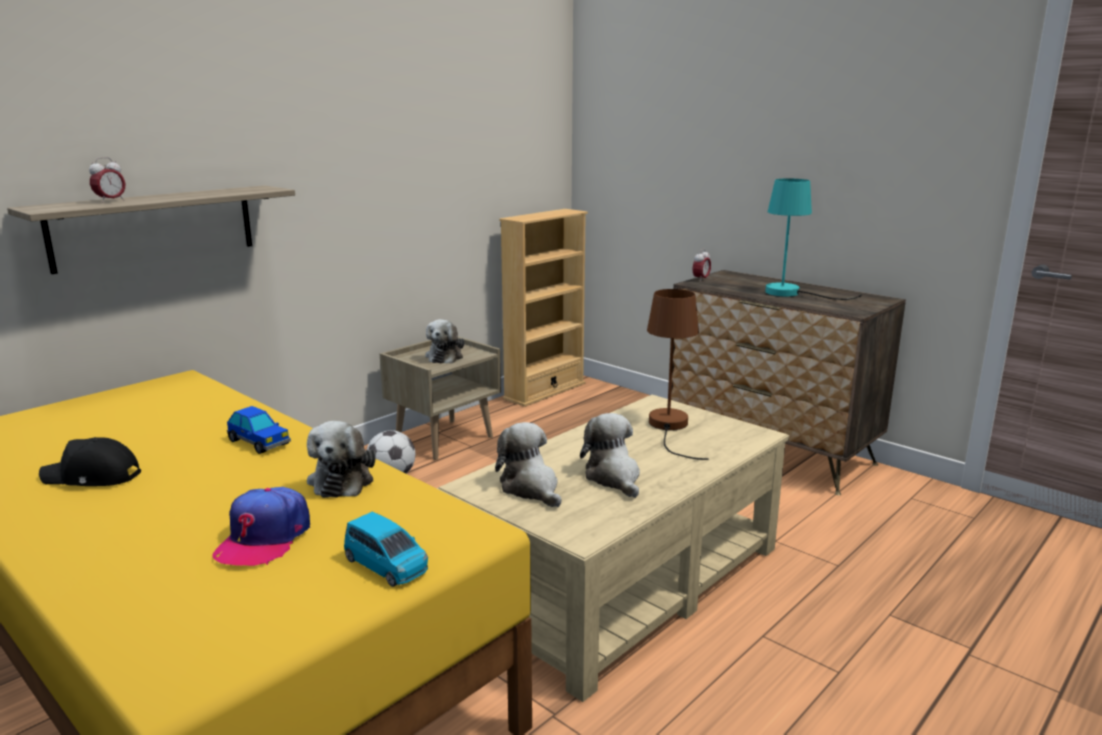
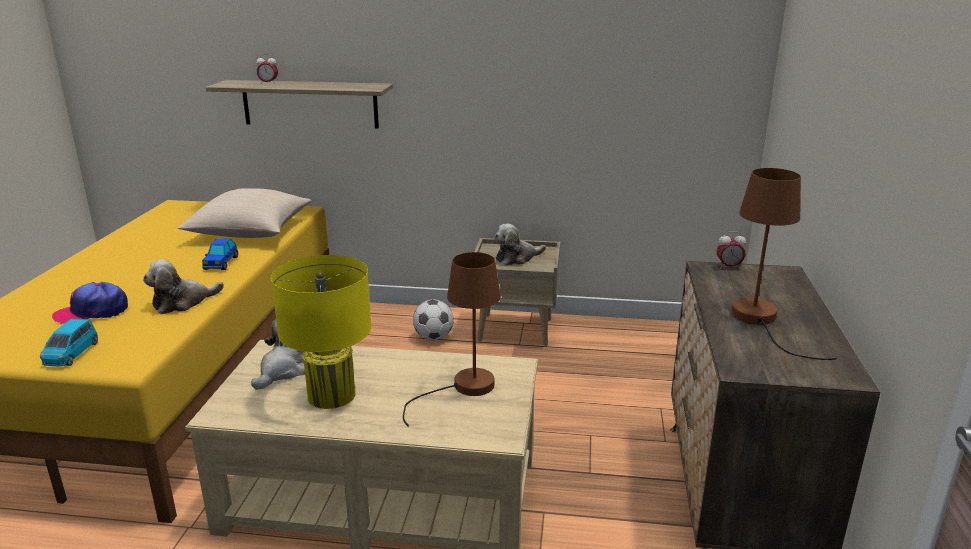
camera: 55 degrees right, 5 degrees up
(92, 477) = (146, 248): black cap -> none
(184, 412) = (250, 231): none -> beige pillow
(545, 391) = (670, 330): beige bookcase -> none
(614, 477) = (331, 395): plush toy -> yellow table lamp
(793, 294) = (760, 321): turquoise table lamp -> brown table lamp

